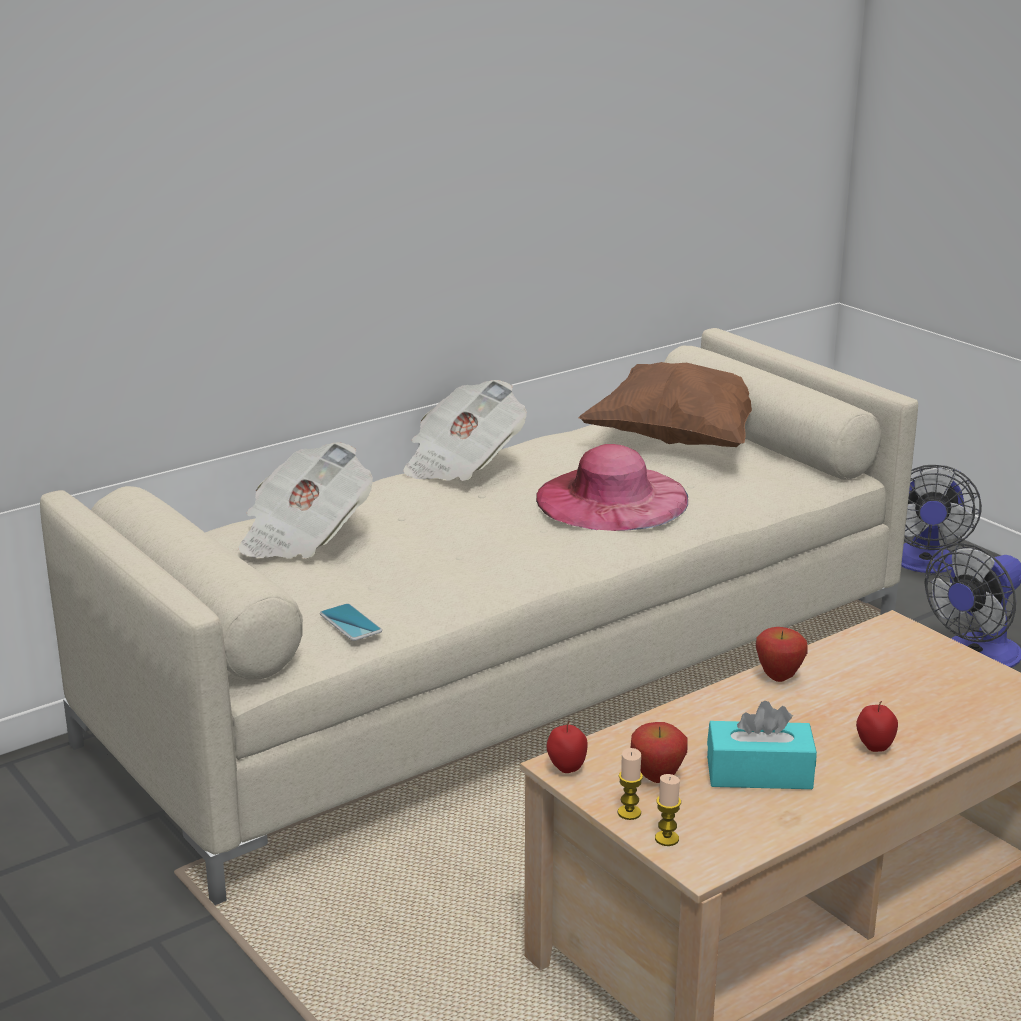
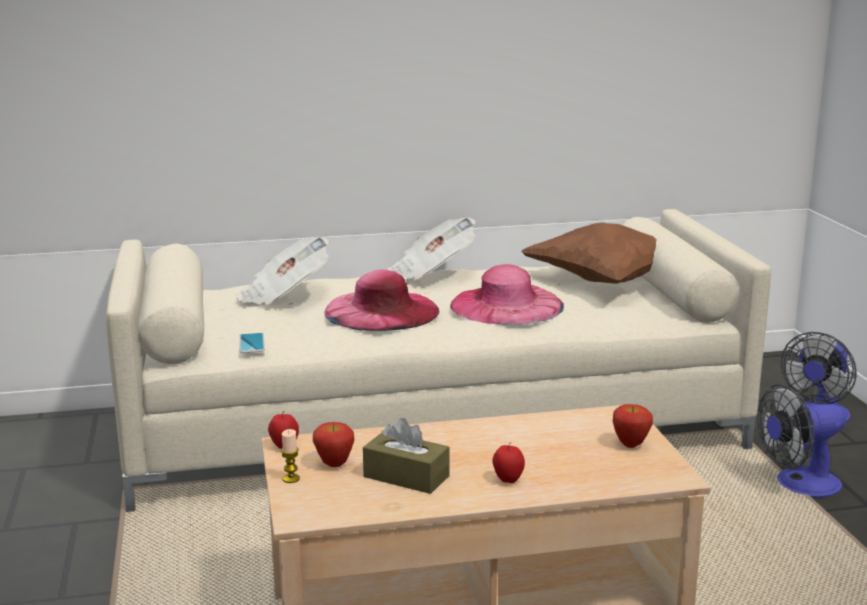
camera: 25 degrees right, 5 degrees down
(466, 537) = (381, 311): none -> pink hat
(667, 839) = (295, 498): candle -> none
(759, 773) = (406, 476): turquoise tissue box -> brown tissue box
(779, 677) = (494, 426): apple -> apple (631, 445)

